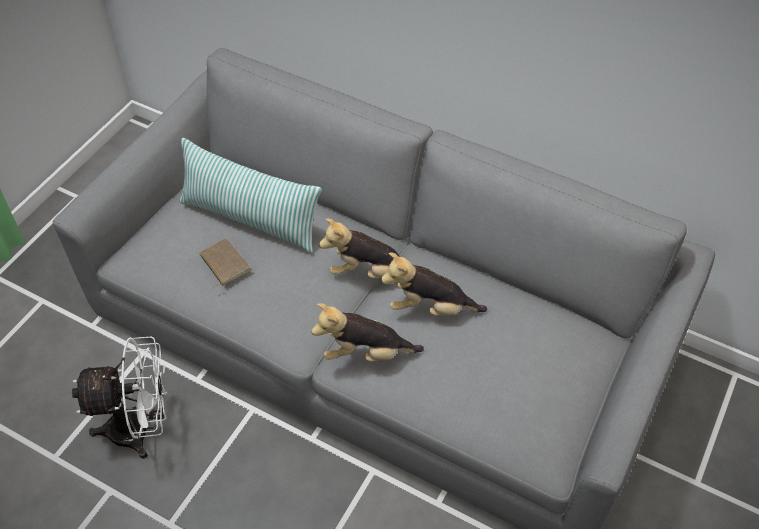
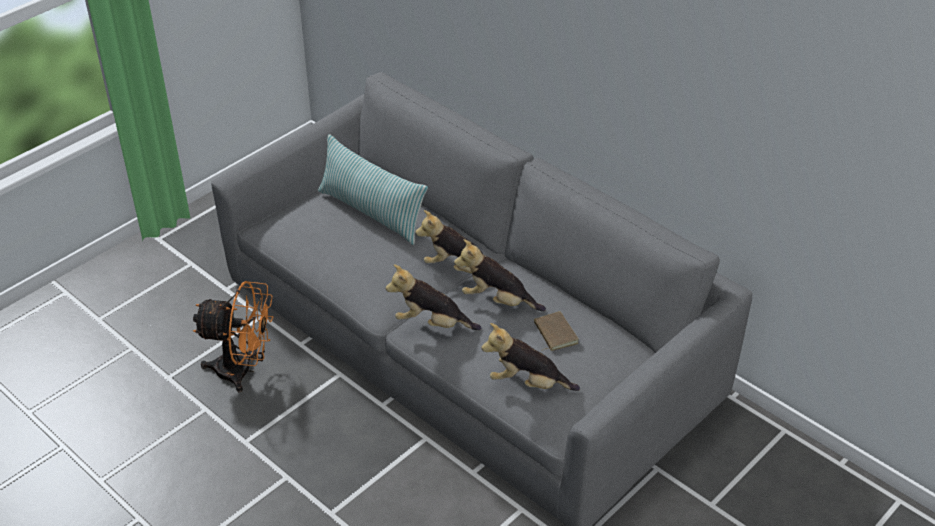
camera: 15 degrees right, 10 degrees down
(140, 429) = (243, 371): white fan -> orange fan
(223, 264) = (338, 241): brown book -> brown book (554, 333)
(500, 411) = (527, 383): none -> plush toy

